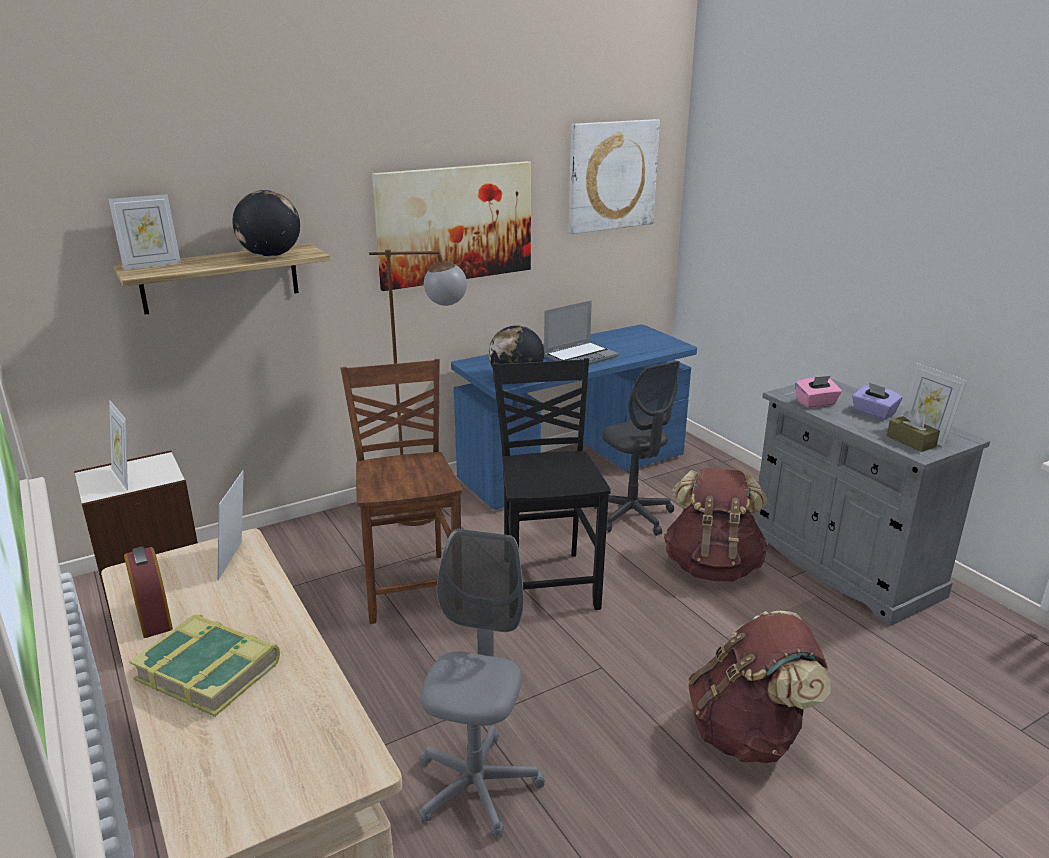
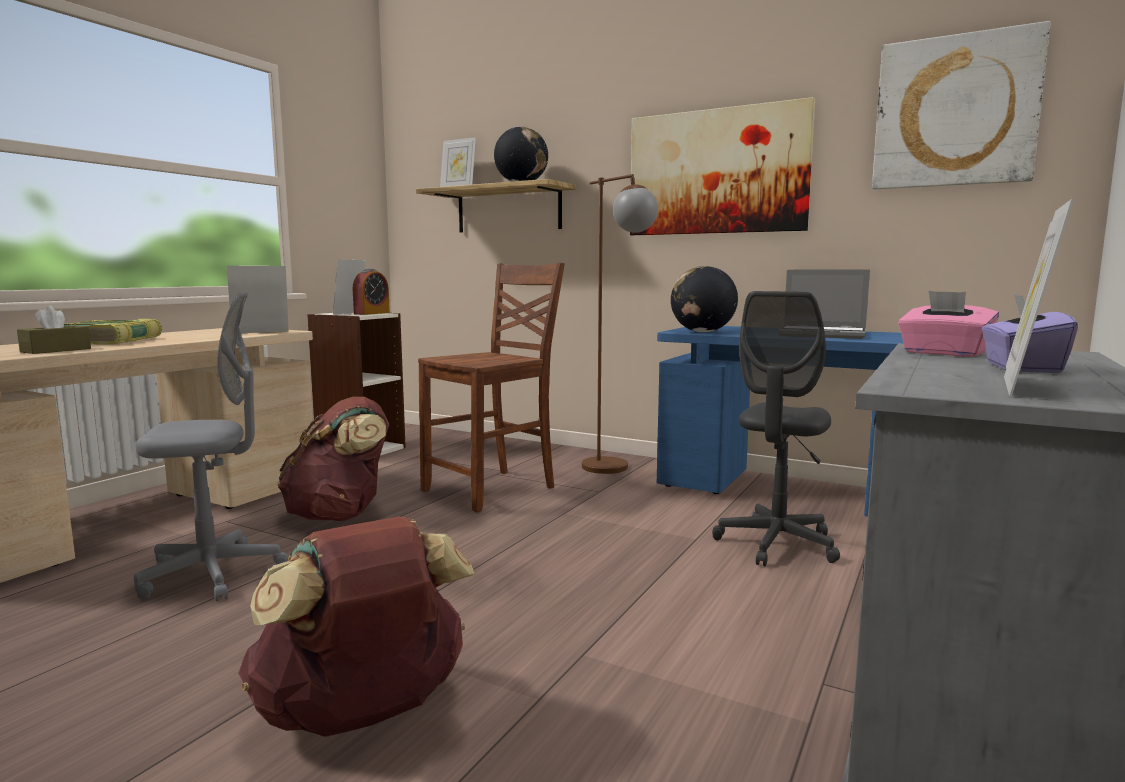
camera: 60 degrees right, 15 degrees down
(153, 616) = (179, 333): alarm clock -> alarm clock (372, 313)
(548, 582) = (568, 534): black chair -> none
(712, 567) = (746, 614): brown backpack -> brown backpack (340, 514)
(911, 441) = (954, 383): brown tissue box -> brown tissue box (56, 350)

